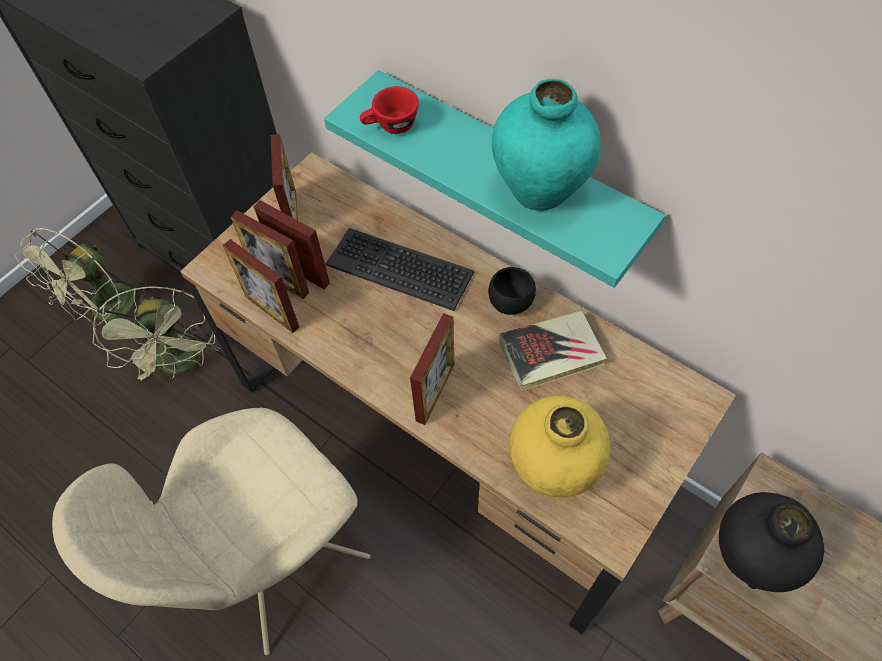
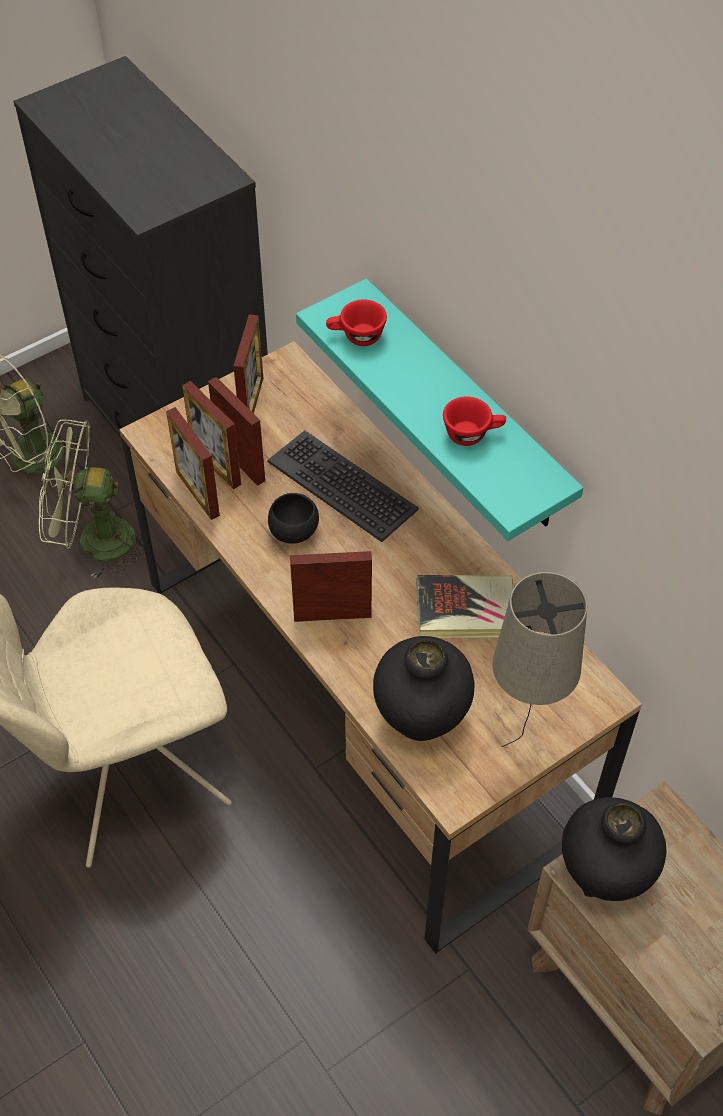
camera: 15 degrees right, 5 degrees down
(183, 363) = (93, 541): green fan -> green fan turned 90 degrees clockwise
(435, 392) = (332, 615): picture frame -> picture frame turned 135 degrees counterclockwise
(510, 301) = (444, 549): black bowl -> black bowl (294, 531)
(539, 190) = (473, 434): turquoise vase -> red cup
(552, 469) = (421, 718): yellow vase -> black vase
(651, 464) = (522, 743): none -> beige table lamp

